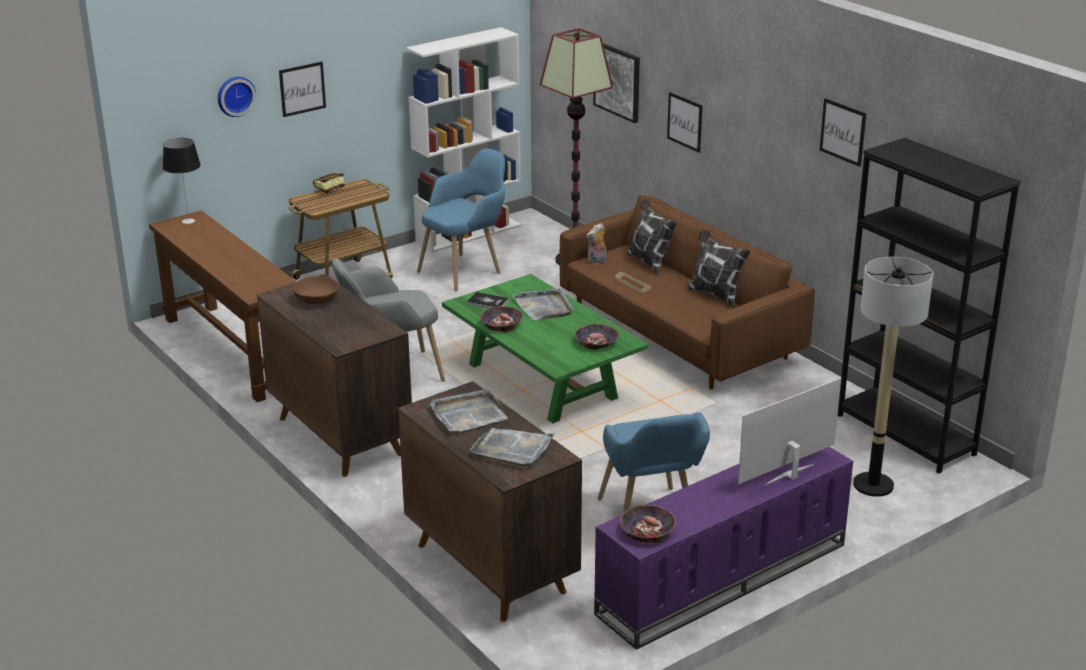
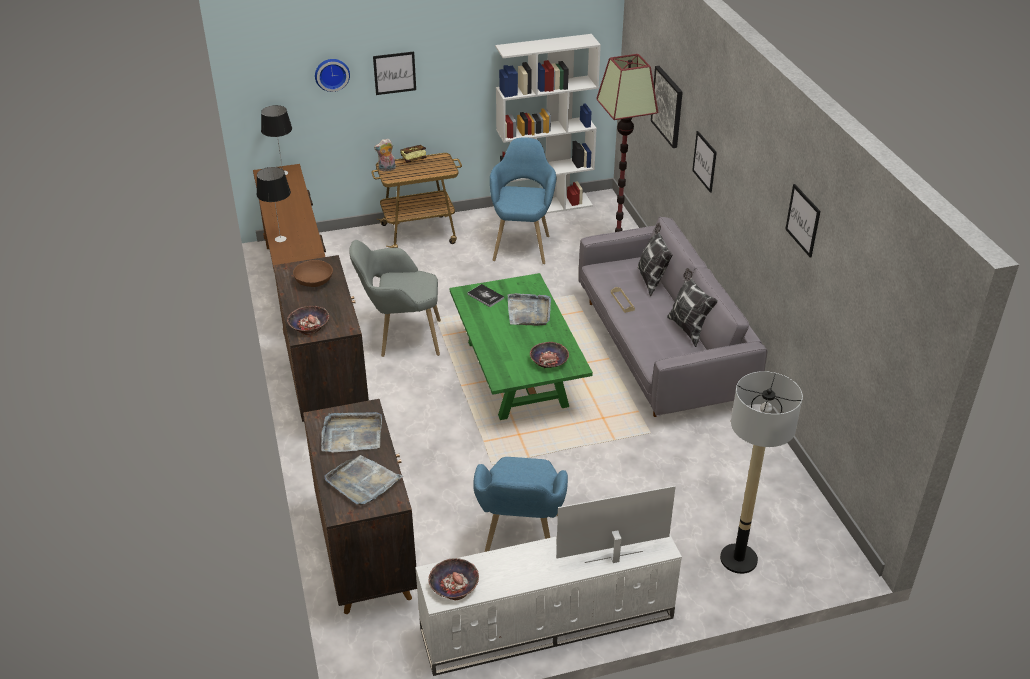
camera: 20 degrees right, 10 degrees up
(234, 278) = (280, 239): none -> table lamp
(467, 269) = (522, 243): blue armchair -> blue armchair turned 60 degrees counterclockwise
(501, 324) = (482, 323): bowl -> bowl (309, 325)
(597, 261) = (607, 270): plush toy -> plush toy (386, 169)
(678, 333) = (660, 349): brown sofa -> grey sofa
(722, 580) = (546, 625): purple tv stand -> white tv stand
(905, 435) = (801, 511): black bookcase -> none

